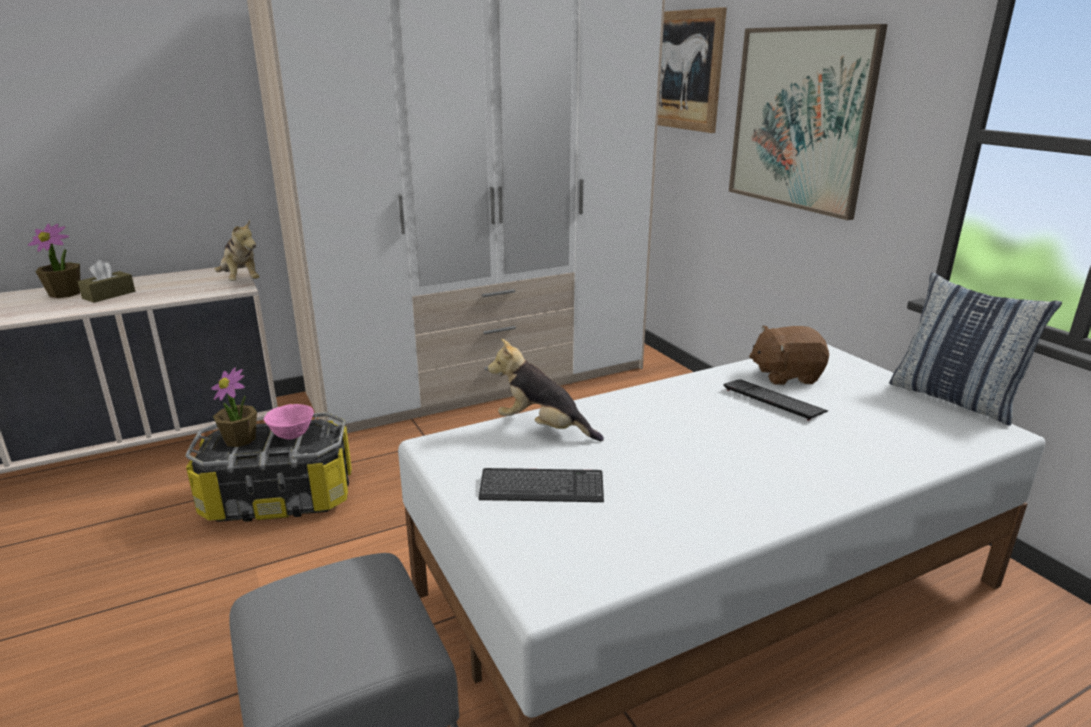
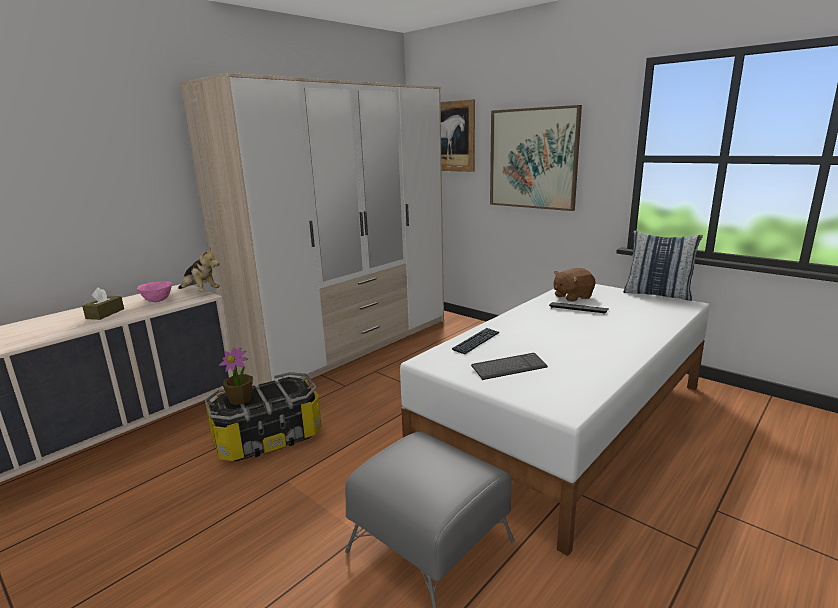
camera: 20 degrees left, 5 degrees down
(65, 293) = (65, 318): potted plant -> none
(292, 435) = (277, 389): pink bowl -> pink bowl (158, 301)
(543, 428) = (476, 341): plush toy -> keyboard

